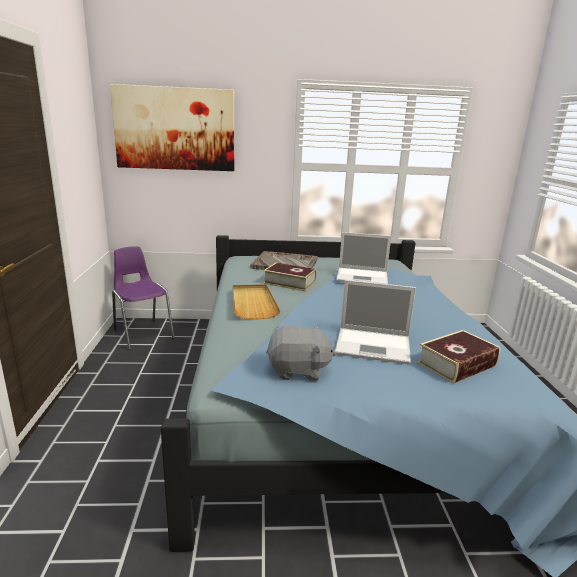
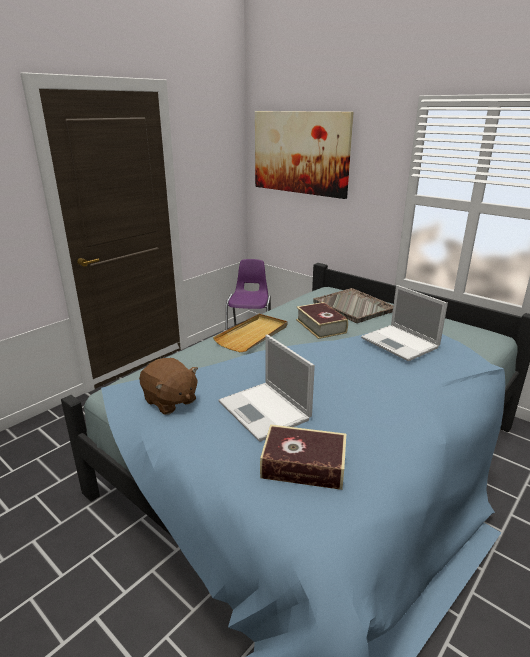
camera: 45 degrees right, 5 degrees up
(298, 370) = (170, 401): grey plush toy -> brown plush toy

